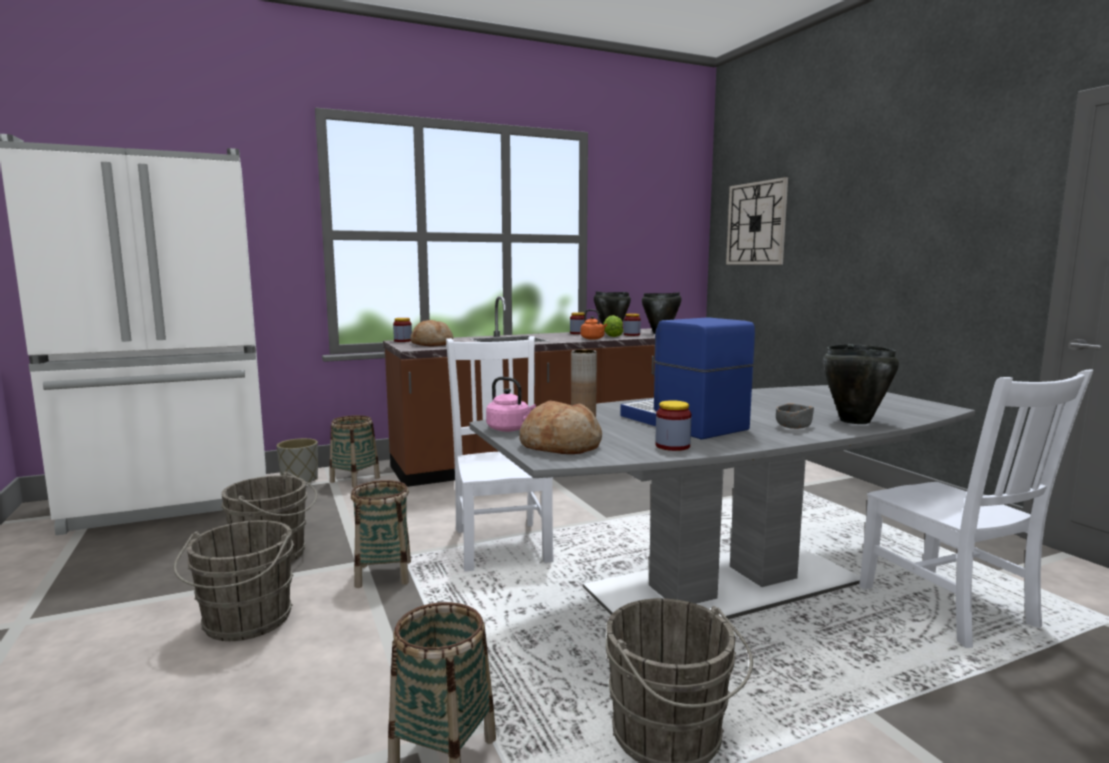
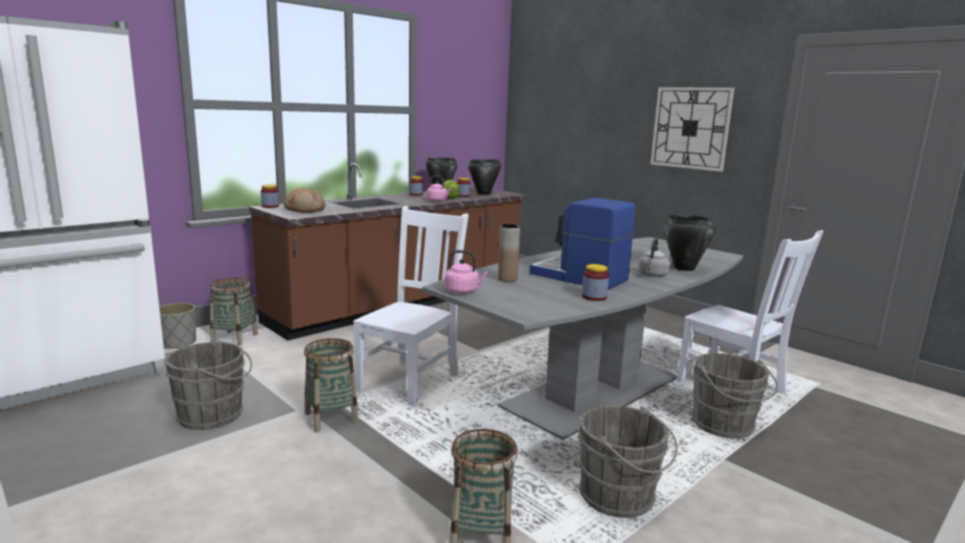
camera: 20 degrees left, 5 degrees up
(244, 622) = (239, 475): grey bucket -> grey bucket (725, 426)
(501, 543) = (411, 380): white chair -> white chair turned 60 degrees clockwise
(561, 446) = (519, 303): bread -> none
(593, 339) = (438, 201): orange kettle -> pink kettle
(756, 223) = (551, 102): wall clock -> wall clock (690, 128)
(793, 426) = (652, 275): grey bowl -> grey kettle

